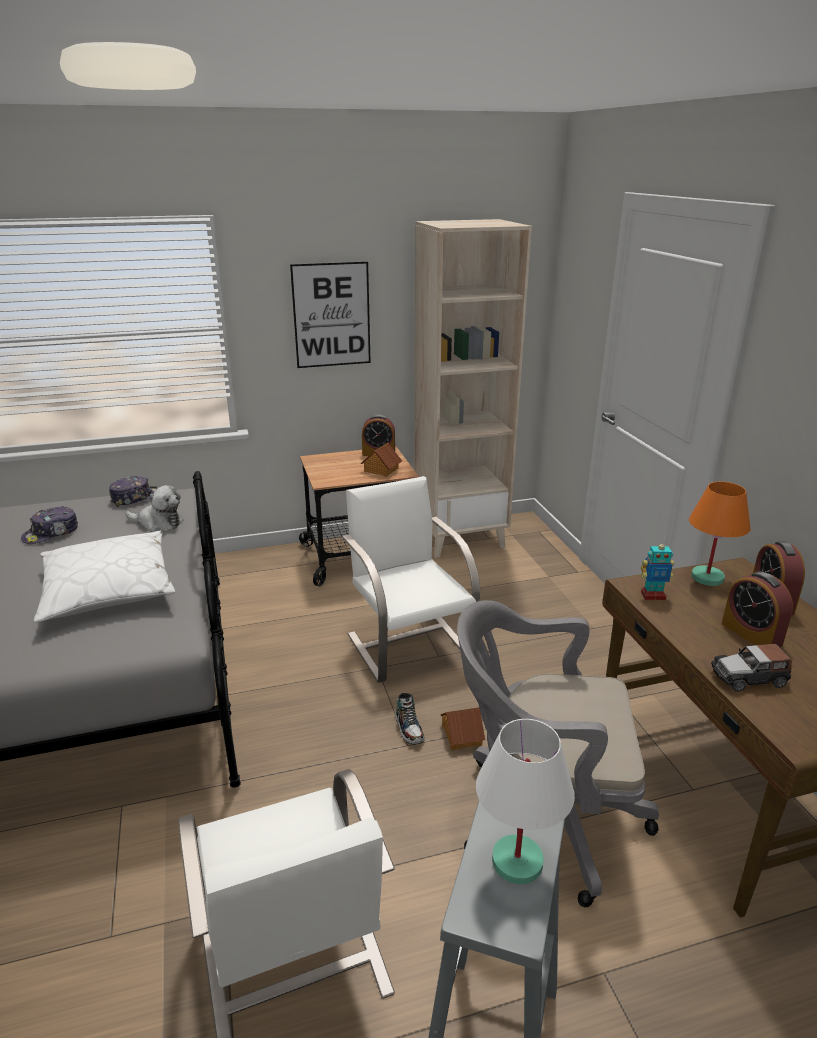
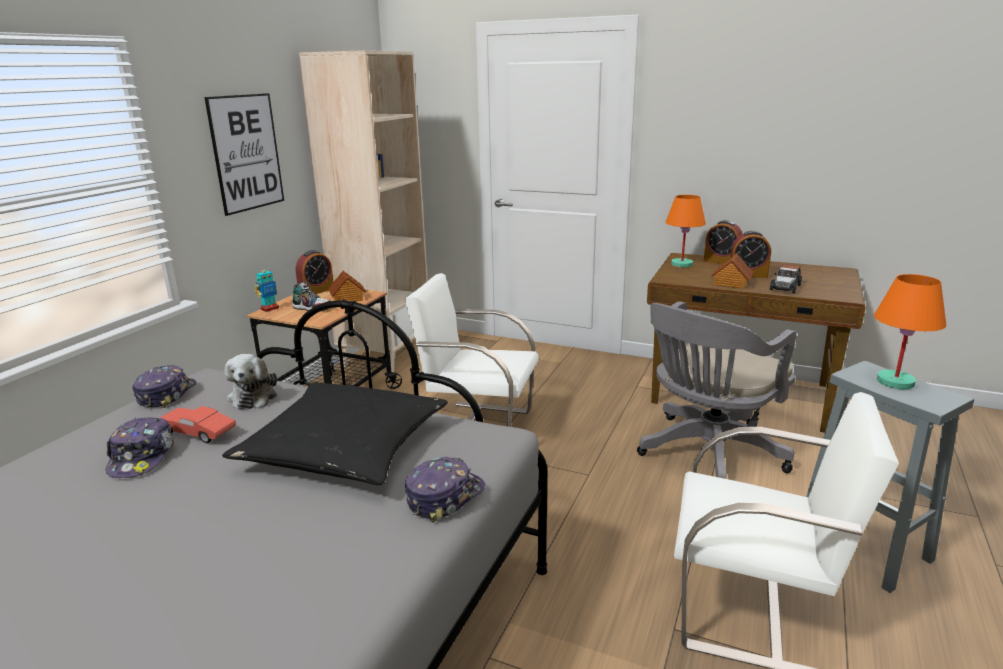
camera: 50 degrees left, 5 degrees down
(65, 656) = (445, 496): none -> cap
(93, 533) = (198, 432): none -> red toy car
(108, 589) = (344, 448): white pillow -> black pillow
(158, 523) = (254, 396): plush toy -> plush toy turned 120 degrees clockwise
(409, 728) = (572, 467): shoe -> shoe (312, 308)
(461, 735) = (603, 450): toy house -> toy house (730, 283)
(518, 860) = (894, 381): white table lamp -> orange table lamp
(653, 595) = (683, 279): toy robot -> toy robot (269, 309)

